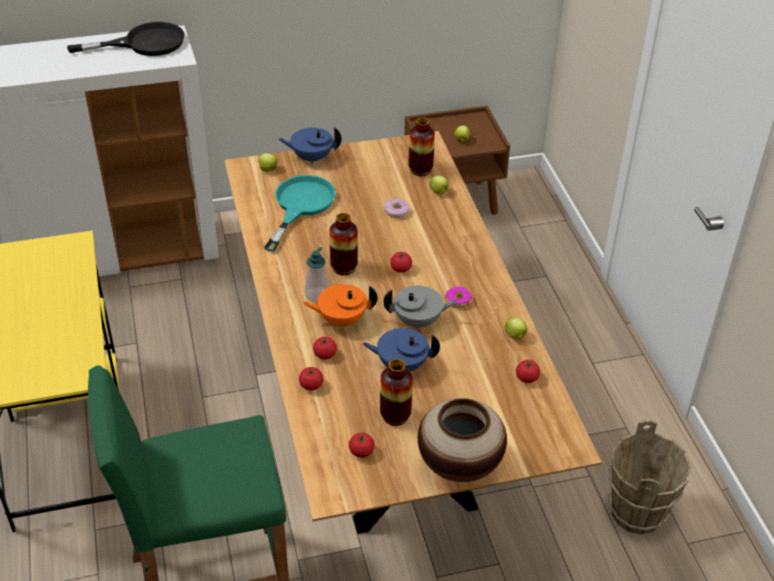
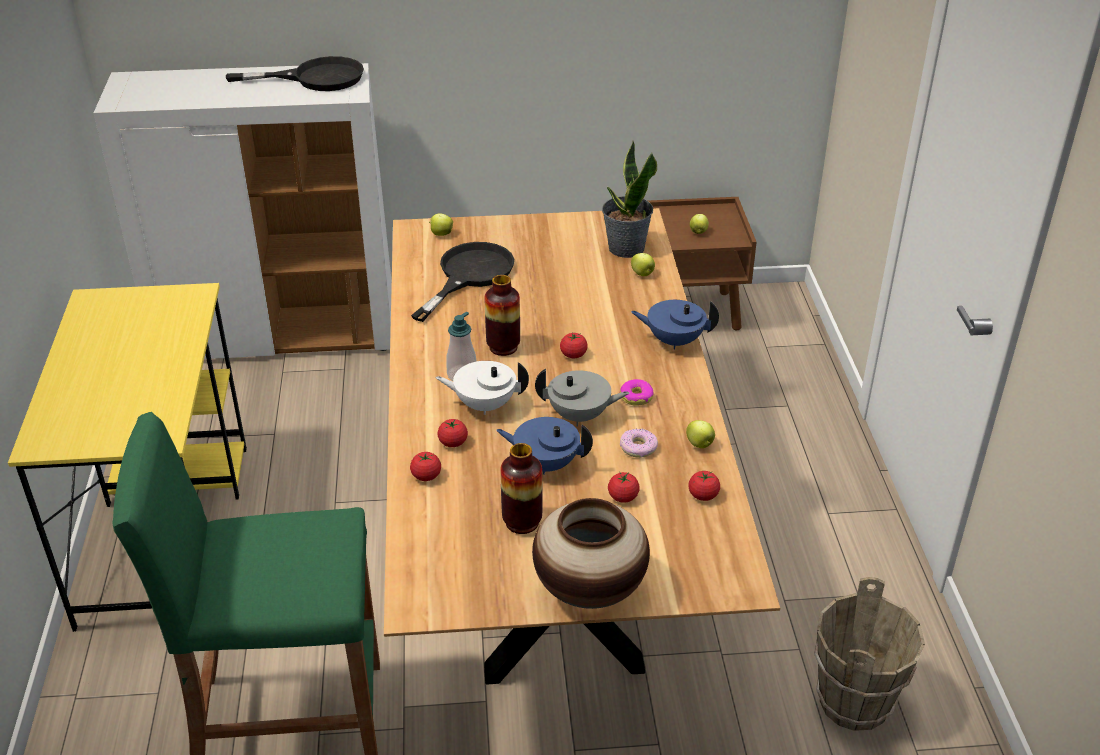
camera: 10 degrees right, 5 degrees down
(300, 205) = (469, 275): turquoise frying pan -> black frying pan
(311, 157) = (497, 225): blue teapot -> blue teapot (674, 340)
(341, 319) = (484, 404): orange teapot -> white teapot
(361, 452) = (468, 560): tomato -> tomato (623, 497)
(396, 211) = (584, 291): donut -> donut (638, 448)
(420, 170) = (626, 248): vase -> potted plant

